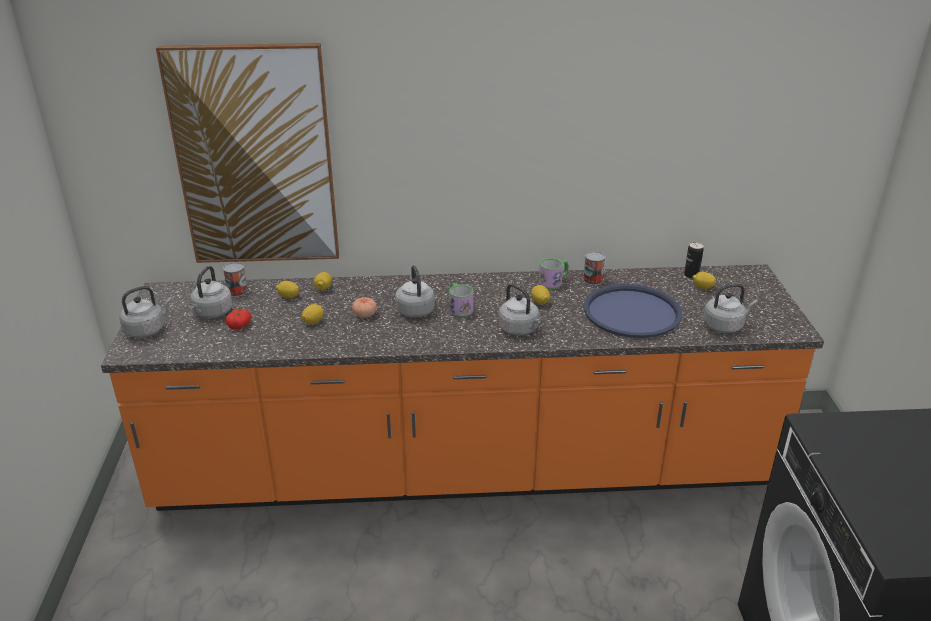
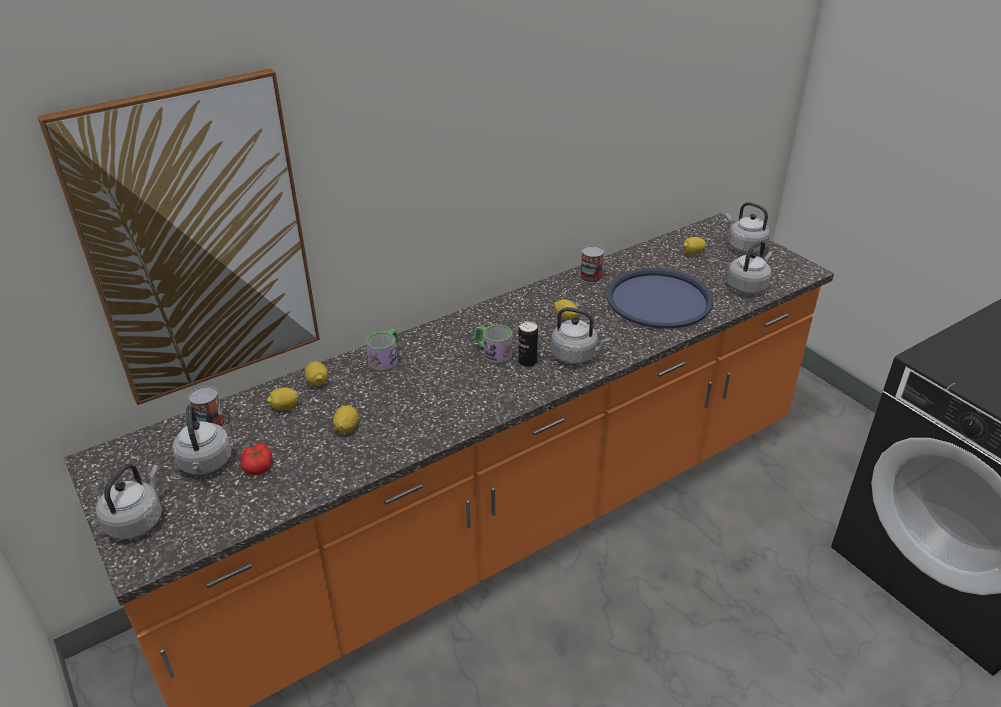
camera: 30 degrees left, 5 degrees up
(364, 314) = (398, 397): tomato -> none
(415, 310) = (448, 371): grey kettle -> grey kettle (744, 247)
(554, 282) = (557, 291): mug -> mug (386, 359)
(691, 275) = (671, 244): can -> can (527, 361)

